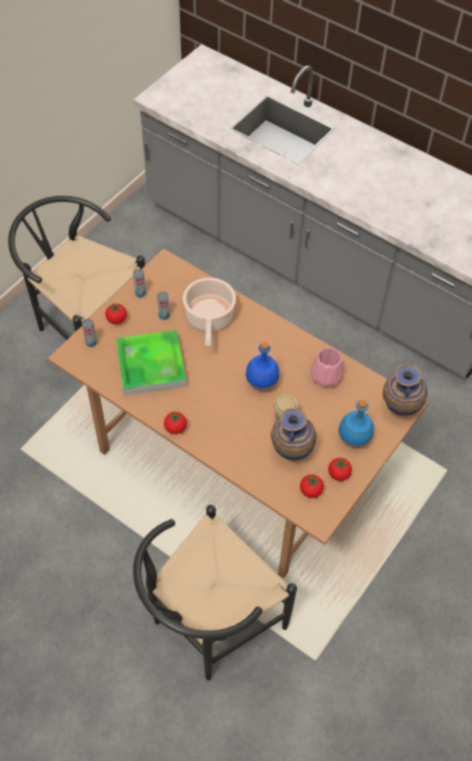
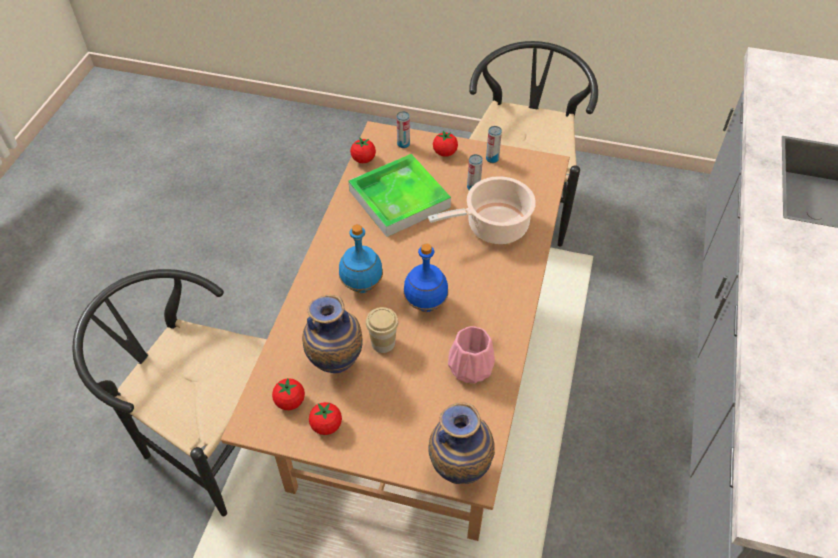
camera: 70 degrees right, 5 degrees down
(175, 428) = (326, 246): tomato -> tomato (363, 159)
(353, 440) = (386, 428): blue bottle -> blue bottle (361, 285)

